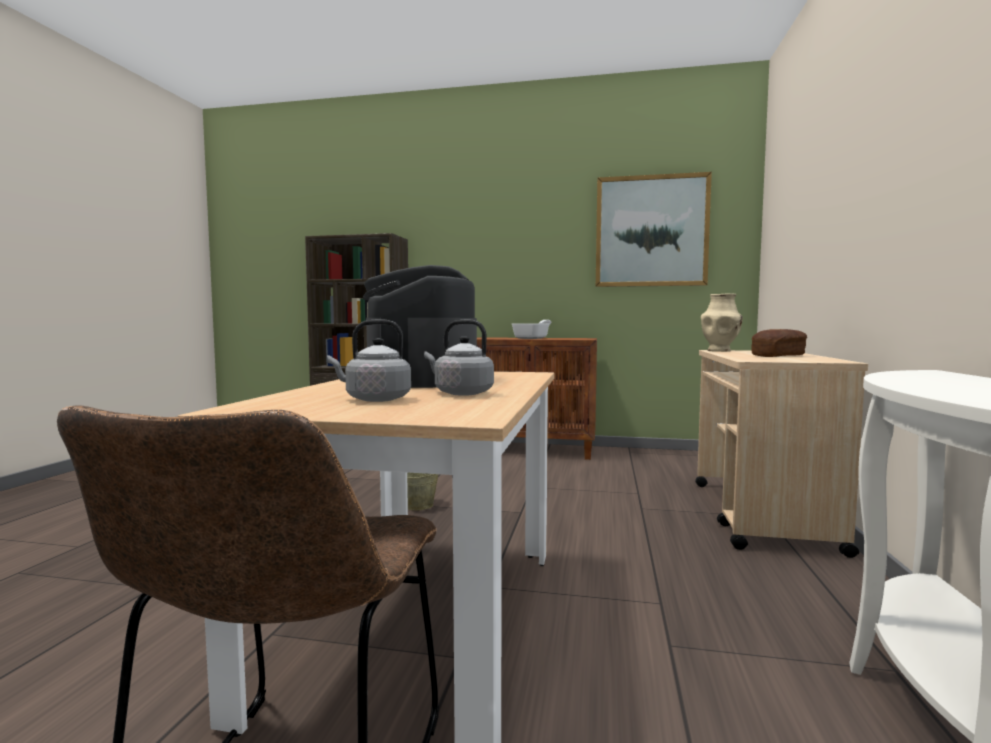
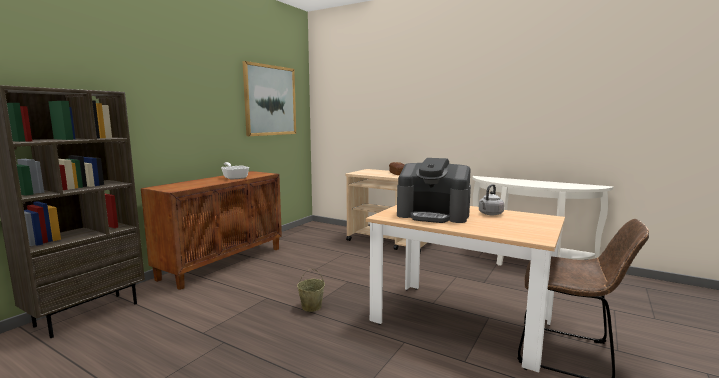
camera: 70 degrees left, 5 degrees up
(374, 399) = (509, 223): grey kettle -> none
(719, 351) = (359, 173): beige vase -> none

